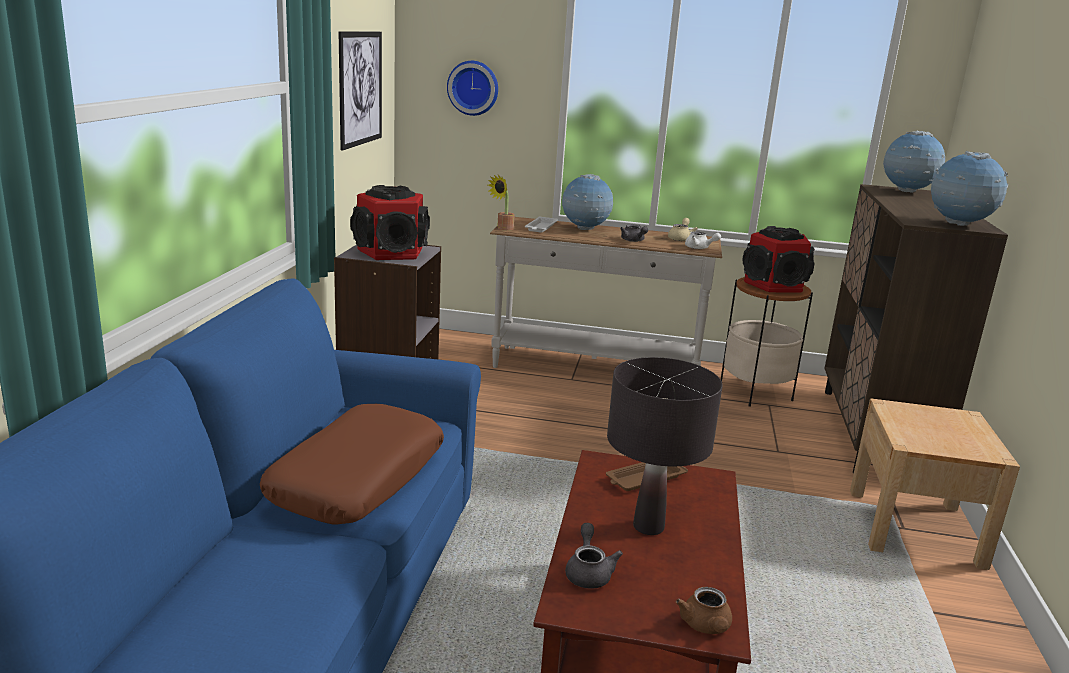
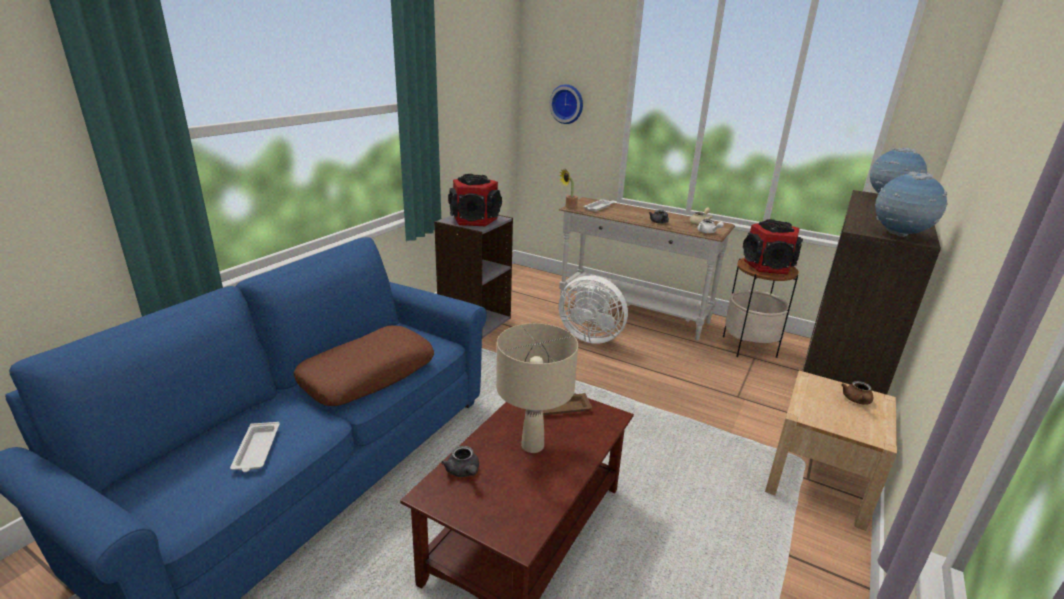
camera: 20 degrees right, 5 degrees up
(274, 603) = (256, 450): none -> white tray
(360, 88) = (480, 105): picture -> none
(560, 405) = (590, 336): none -> white fan
(585, 229) = (630, 211): globe -> none
(588, 572) = (463, 472): grey teapot -> grey teapot turned 135 degrees clockwise
(649, 527) = (533, 446): black table lamp -> beige table lamp
(706, 627) = (513, 533): brown teapot -> brown teapot (857, 401)

